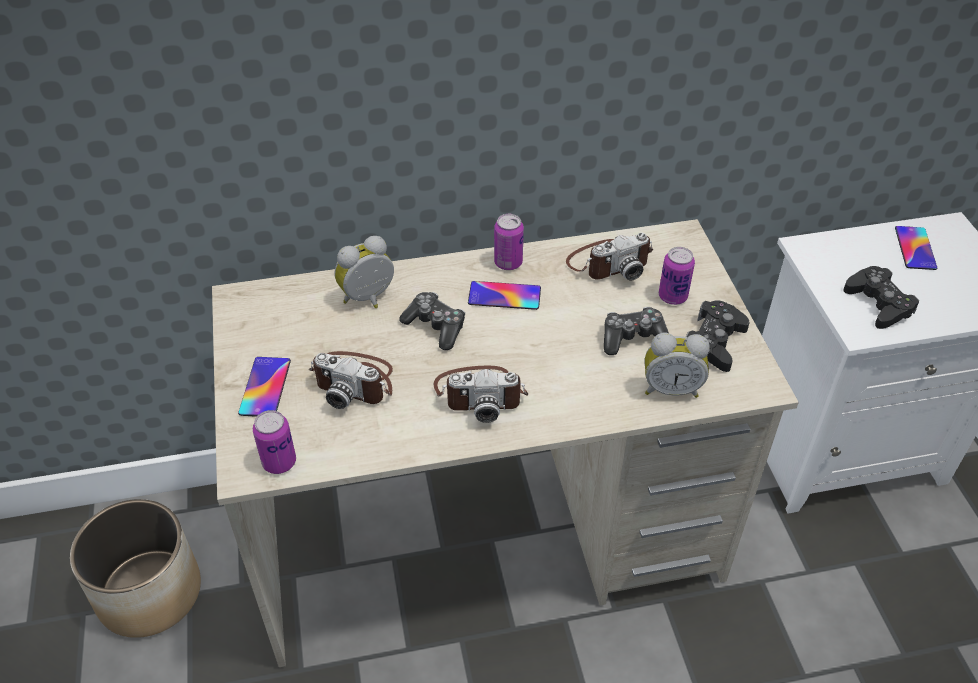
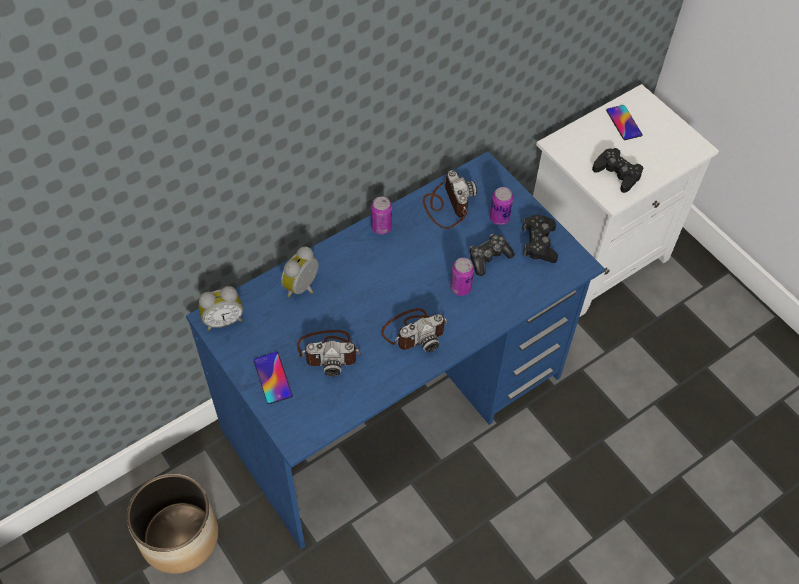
camera: 25 degrees left, 10 degrees up
(279, 462) = (314, 426): can -> can (460, 288)
(435, 326) = (359, 293): game controller -> none
(489, 535) = (395, 404): beige desk -> blue desk
(504, 296) = (392, 254): phone -> none
(608, 262) = (447, 205): camera -> camera turned 60 degrees counterclockwise
(671, 388) = (527, 286): alarm clock -> alarm clock (223, 320)

